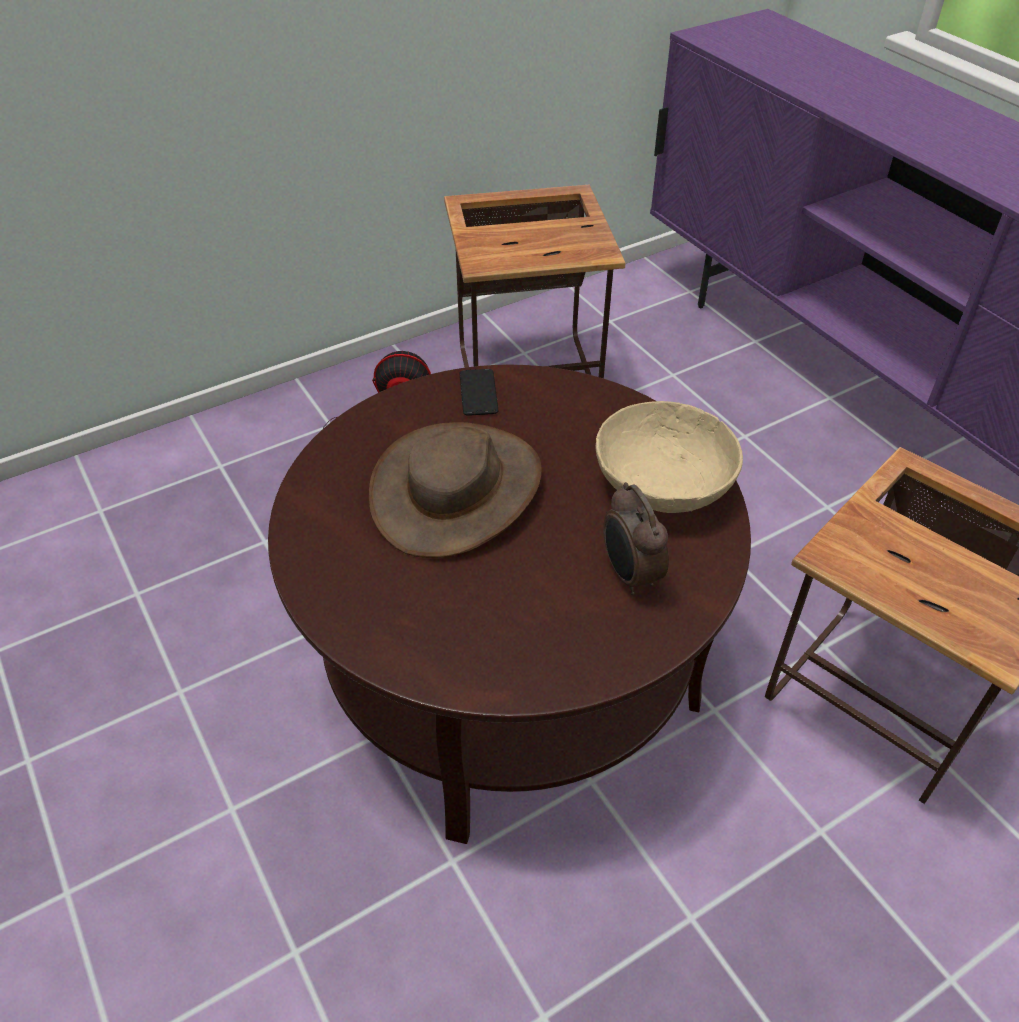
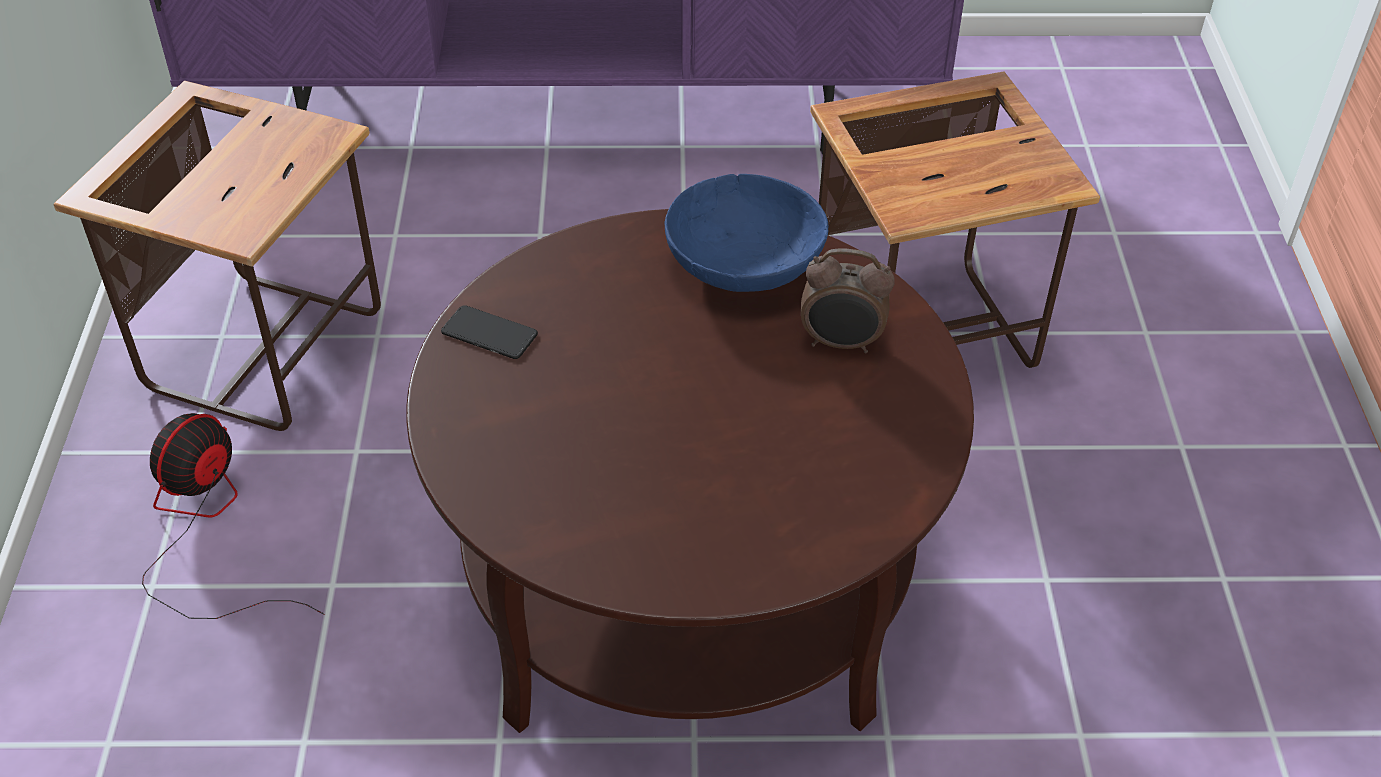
camera: 60 degrees left, 0 degrees up
(457, 490) = (630, 413): brown hat -> none
(663, 483) = (743, 265): beige bowl -> blue bowl

